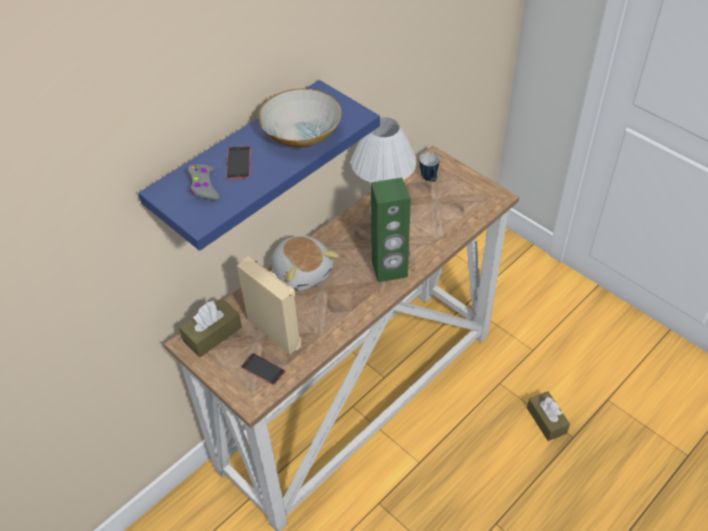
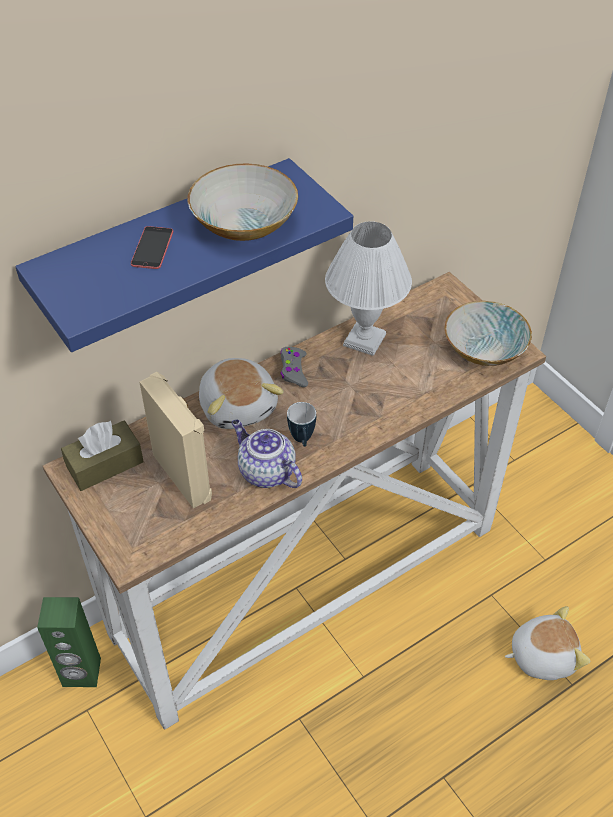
camera: 10 degrees right, 0 degrees up
(203, 187) = (98, 271): grey game controller -> grey game controller (293, 370)
(263, 369) = (154, 520): phone -> none
(336, 318) = (265, 472): none -> teapot
(389, 269) = (350, 422): green speaker -> green speaker (81, 673)
(430, 179) = (433, 315): mug -> mug (302, 441)
(474, 199) = (485, 350): none -> bowl
(546, 420) = (542, 655): brown tissue box -> plush toy

